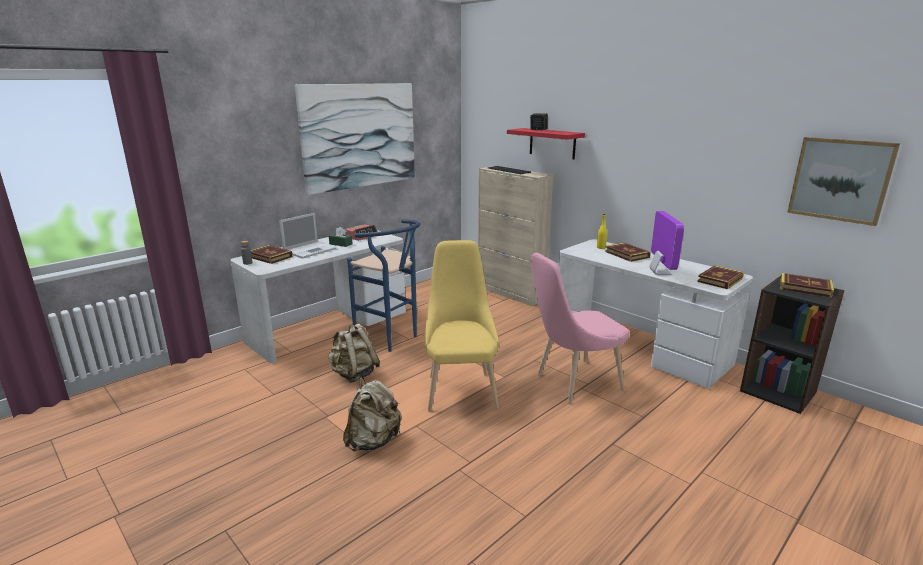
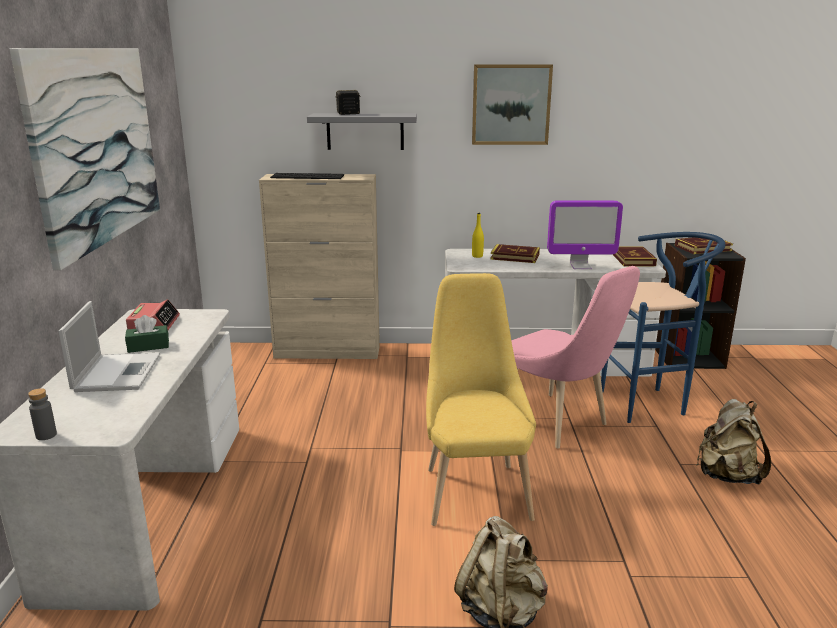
camera: 45 degrees left, 0 degrees up
(270, 257) = (66, 409): book -> none
(354, 374) = (320, 547): beige backpack -> beige backpack (727, 475)
(391, 339) = (284, 474): blue stool -> blue stool (650, 403)
(460, 388) = (474, 489): yellow chair -> yellow chair turned 45 degrees clockwise
(552, 143) = (365, 131): red shelf -> grey shelf
(573, 383) = (558, 424): pink chair -> pink chair turned 60 degrees counterclockwise
(660, 272) = (580, 266): monitor -> monitor turned 135 degrees clockwise
(840, 180) = (709, 138): picture -> picture (511, 104)

